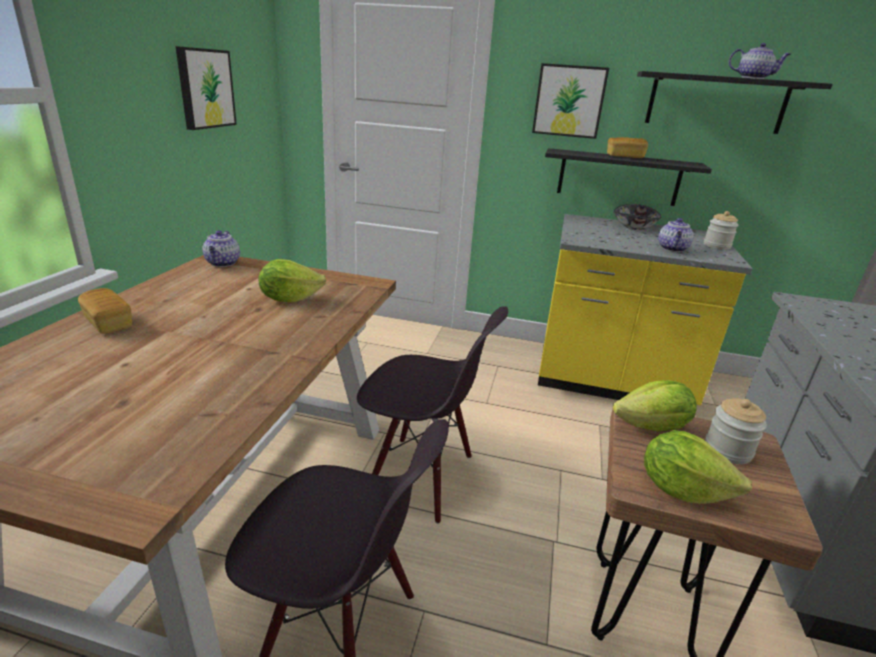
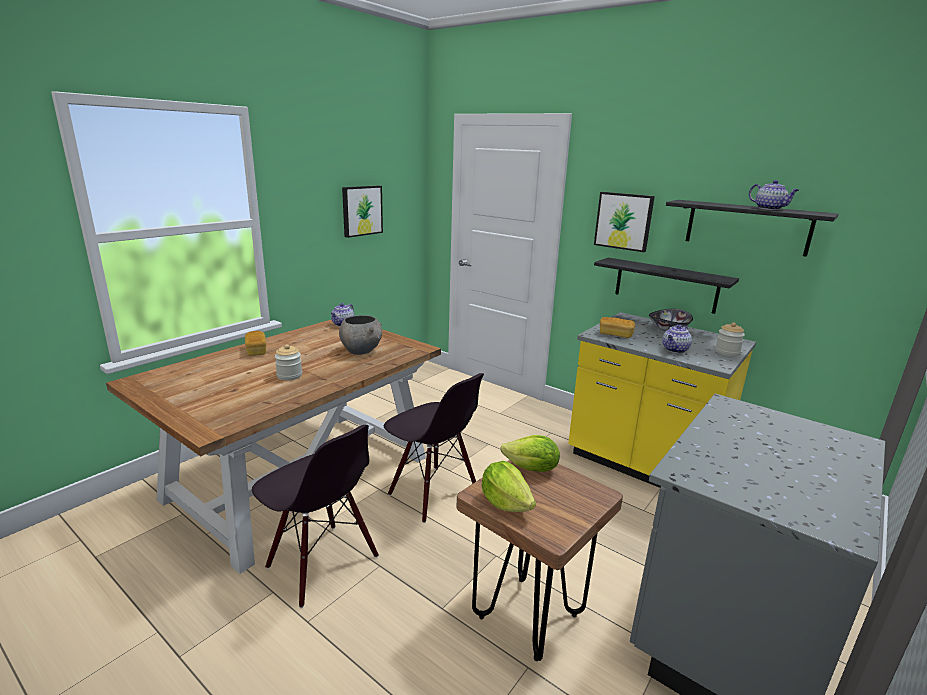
camera: 25 degrees right, 5 degrees down
(289, 299) = (361, 351): lettuce -> grey bowl
(624, 157) = (664, 268): bread -> bread (615, 334)
(727, 450) = (570, 493): jar -> jar (289, 375)

